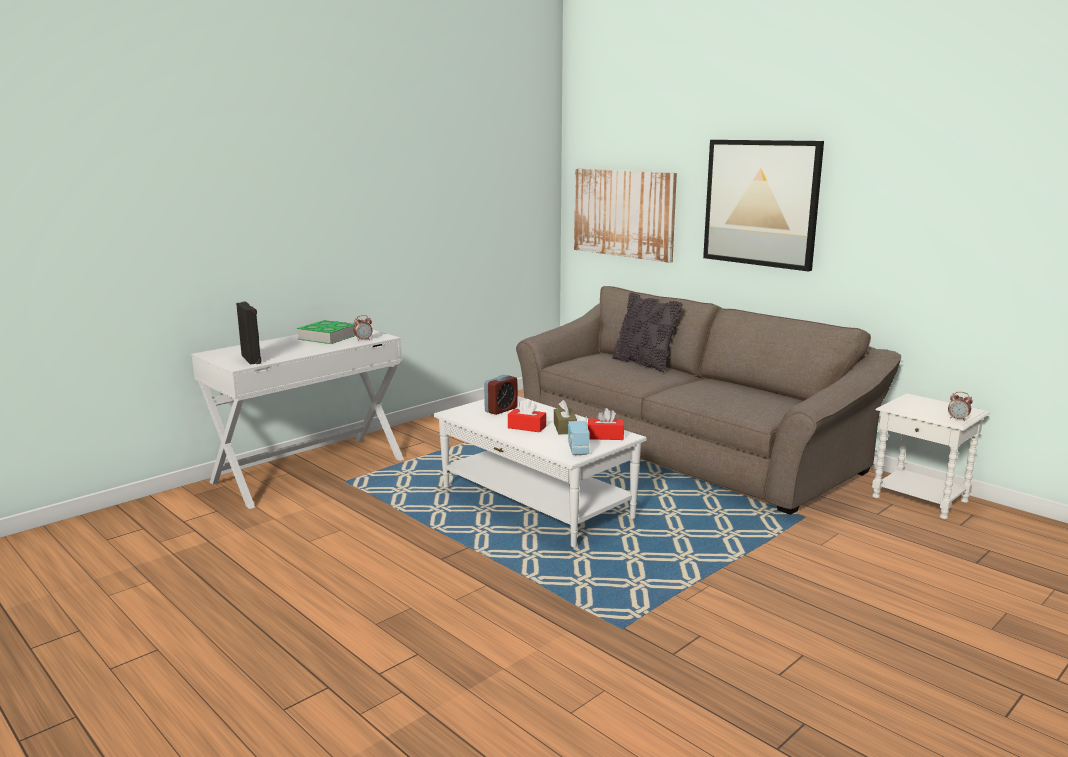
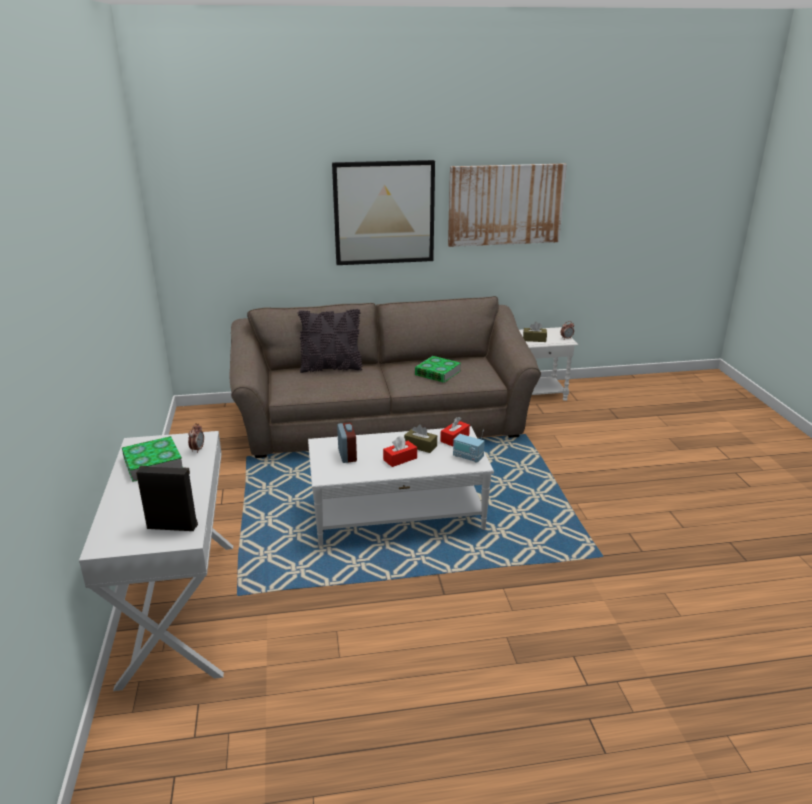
camera: 55 degrees left, 10 degrees up
(623, 213) = (237, 237): picture -> picture (505, 205)
(724, 396) = (437, 373): none -> book
(908, 406) = (534, 339): none -> brown tissue box

